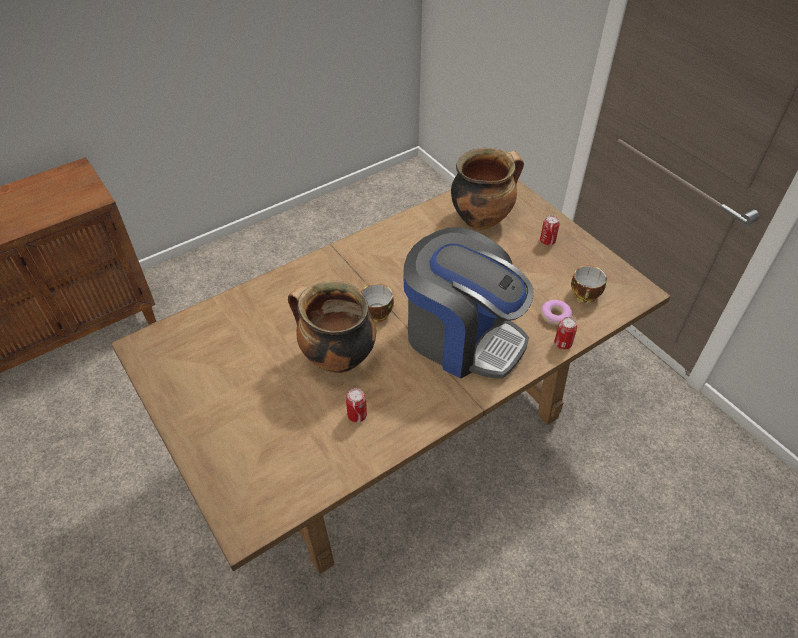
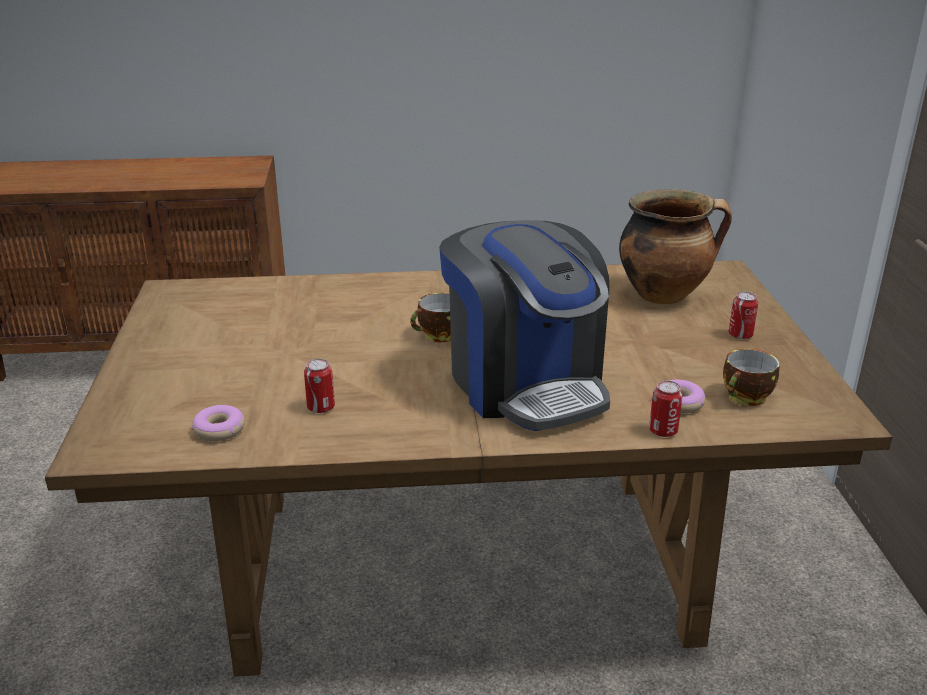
camera: 30 degrees right, 20 degrees down
(309, 466) = (219, 430): none -> donut
(336, 358) = (352, 356): cooking pot -> none

